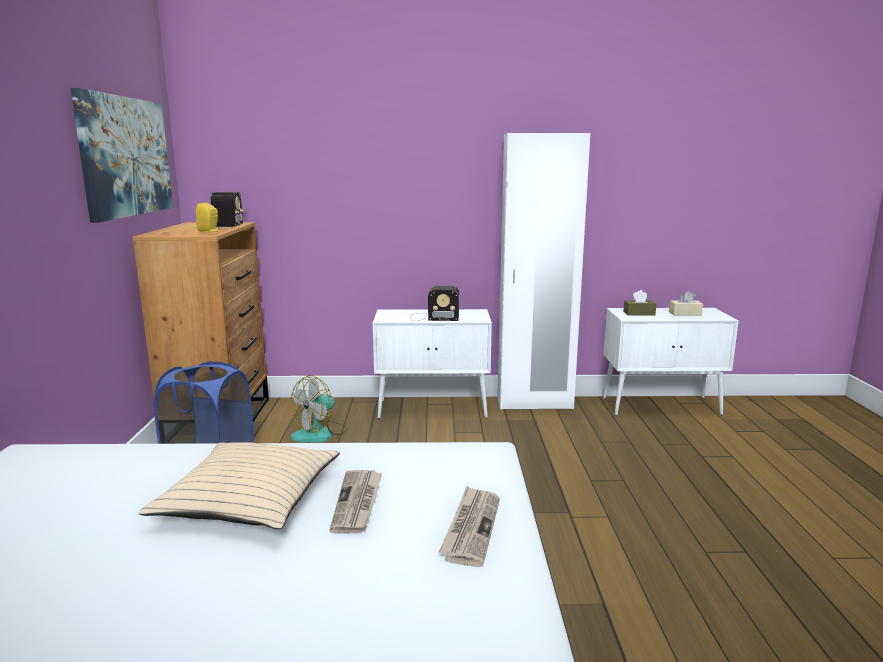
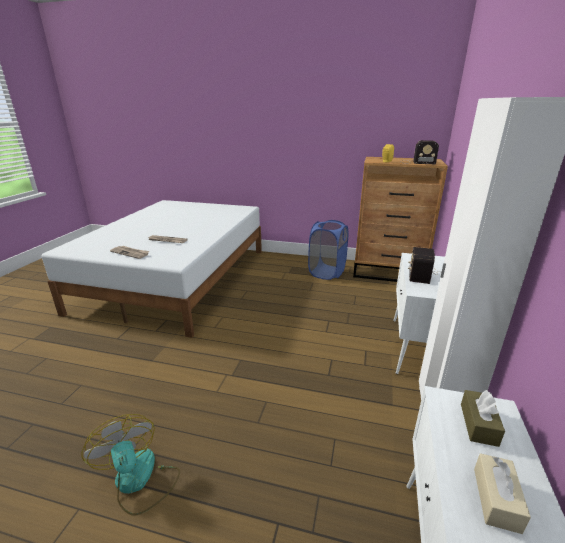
camera: 105 degrees right, 10 degrees up
(126, 156) = (381, 114): picture -> none
(249, 500) = (187, 229): beige pillow -> none
(320, 433) = (368, 299): fan -> fan (139, 481)

